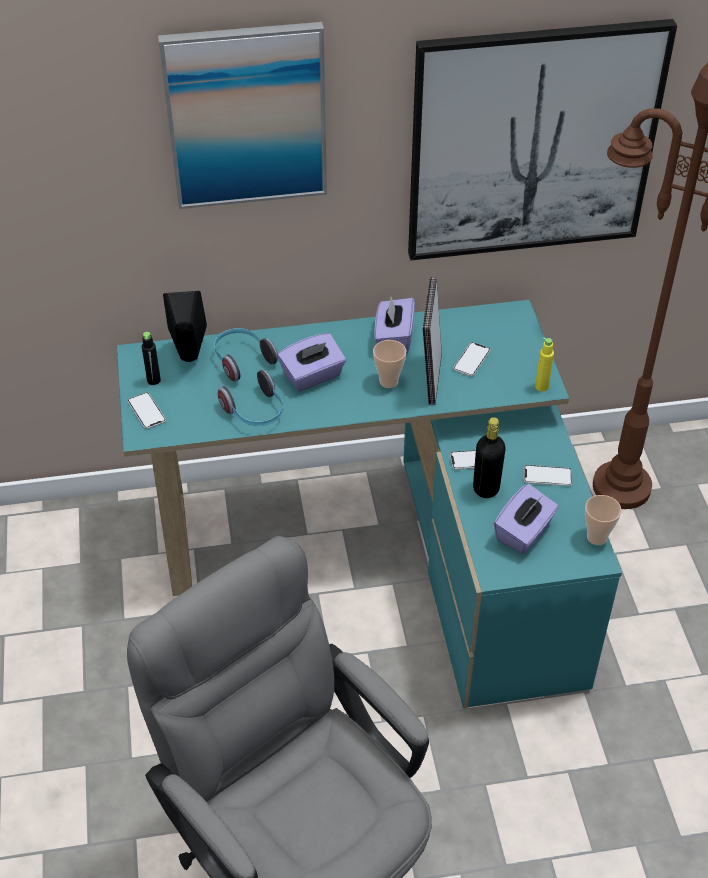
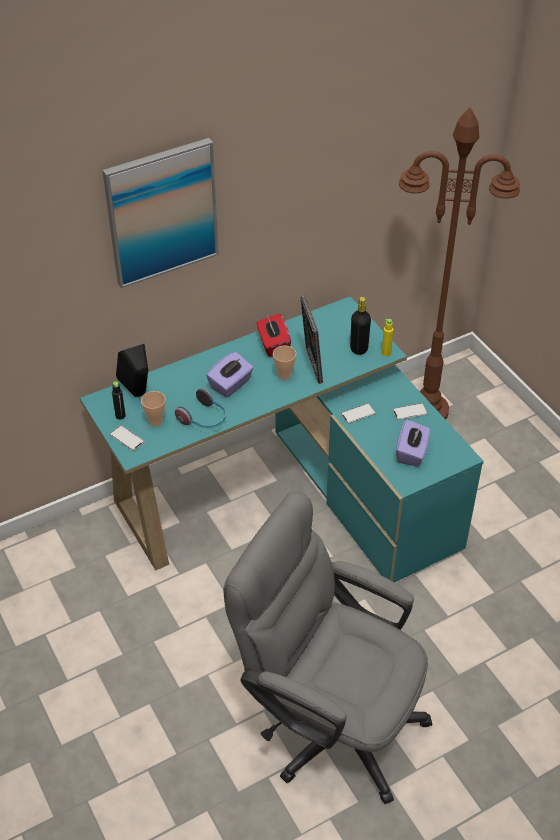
camera: 20 degrees left, 0 degrees up
(242, 360) = (176, 386): headphones -> none
(394, 338) = (273, 345): purple tissue box -> red tissue box
(471, 360) = (332, 346): phone -> none
(486, 488) = (374, 430): black bottle -> black bottle (359, 349)
(532, 142) = (344, 189): picture -> none
(597, 537) = (458, 443): cup -> cup (155, 421)

